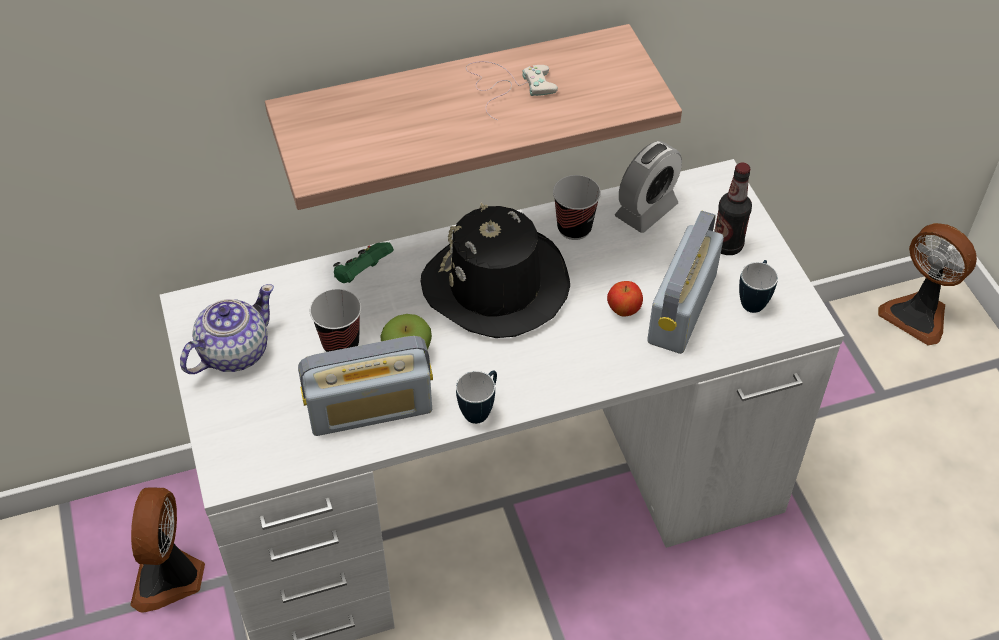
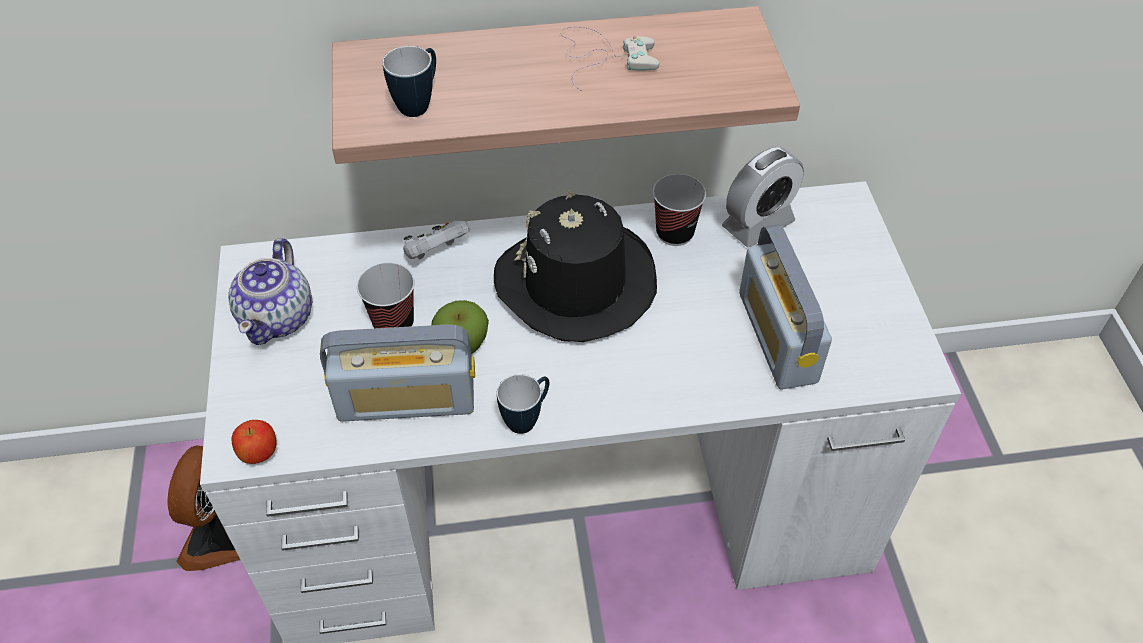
camera: 10 degrees right, 0 degrees up
(233, 352) = (278, 317): teapot -> teapot turned 135 degrees clockwise
(362, 274) = (435, 253): green game controller -> white game controller
(623, 310) = (711, 329): apple -> apple (258, 453)
(682, 309) = (777, 337): radio -> radio turned 45 degrees counterclockwise
(727, 245) = (841, 274): bottle -> none
(754, 300) = (862, 338): mug -> mug (419, 104)
(918, 314) = (1051, 379): fan -> none

